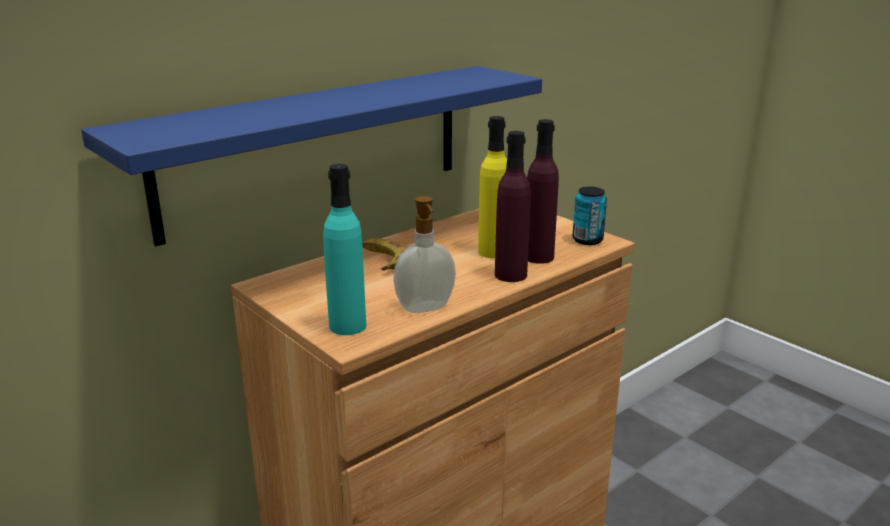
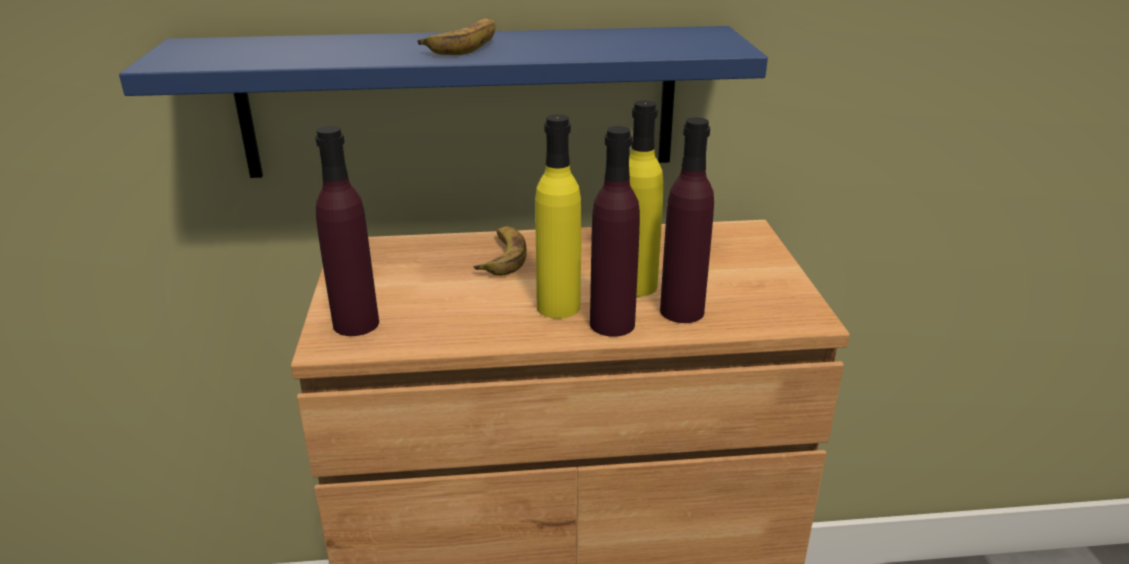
camera: 35 degrees right, 5 degrees up
(347, 326) = (356, 324): turquoise bottle -> purple bottle
(349, 98) = (465, 45): none -> banana
(425, 308) = (457, 333): soap dispenser -> none
(465, 276) = (558, 307): none -> yellow bottle
(587, 240) = (783, 308): can -> none

